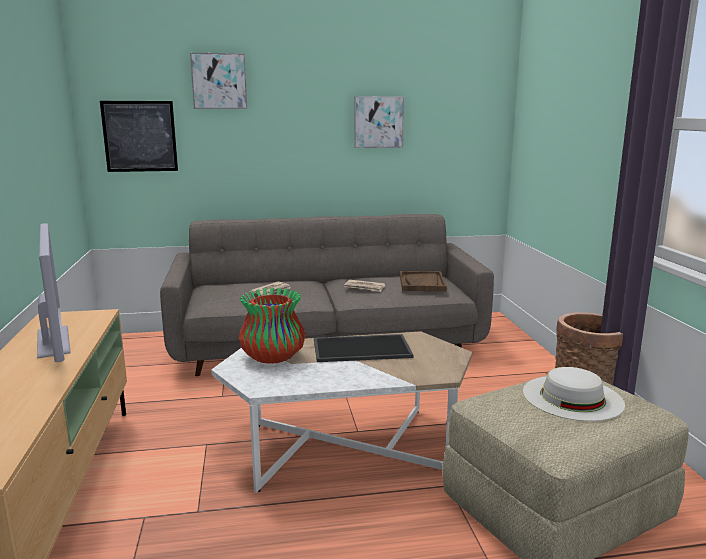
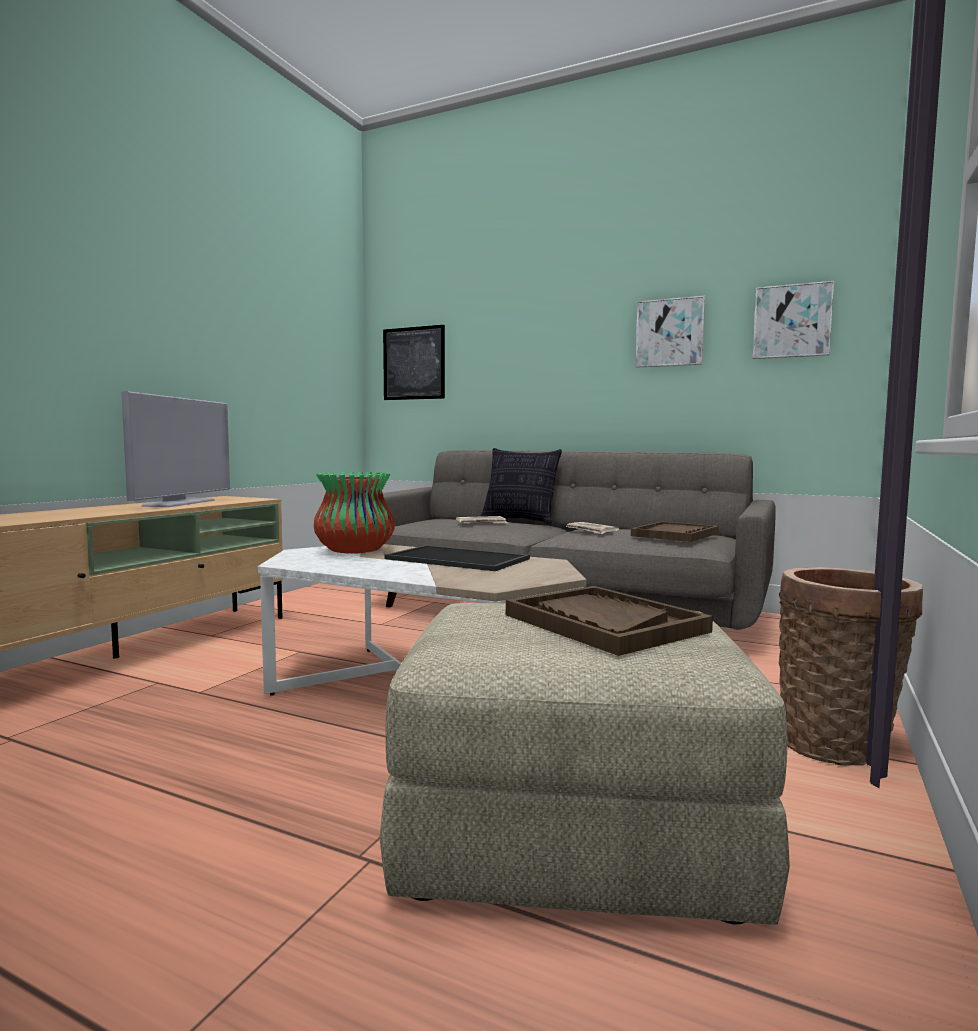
camera: 35 degrees right, 10 degrees down
(219, 81) = (489, 300): picture -> picture (792, 321)
(283, 280) = (519, 521): none -> pillow
(572, 397) = (603, 623): white hat -> brown tray

